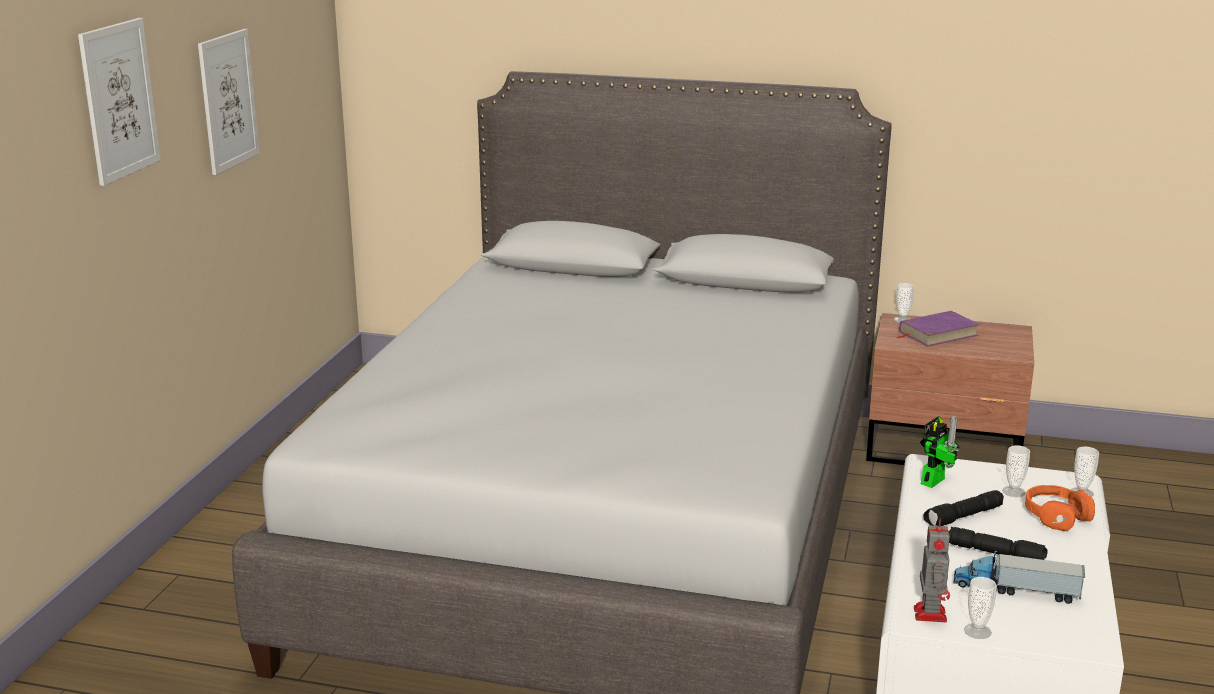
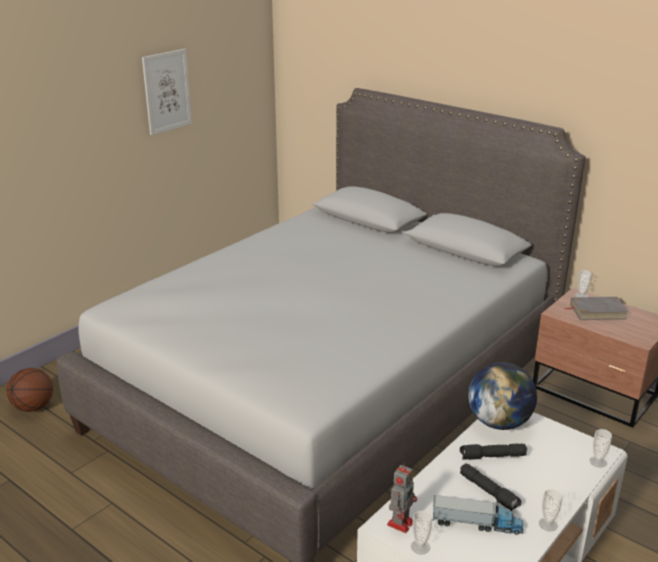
camera: 25 degrees right, 5 degrees up
(119, 100) = (71, 89): picture -> none
(145, 661) = (34, 407): none -> basketball
(934, 479) = (499, 422): toy robot -> globe
(937, 333) = (597, 311): purple book -> grey book
(1013, 491) = (547, 447): cup -> cup (548, 524)
(1016, 590) = (477, 524): toy truck -> toy truck turned 150 degrees clockwise
(1055, 516) = (560, 475): orange headphones -> none

